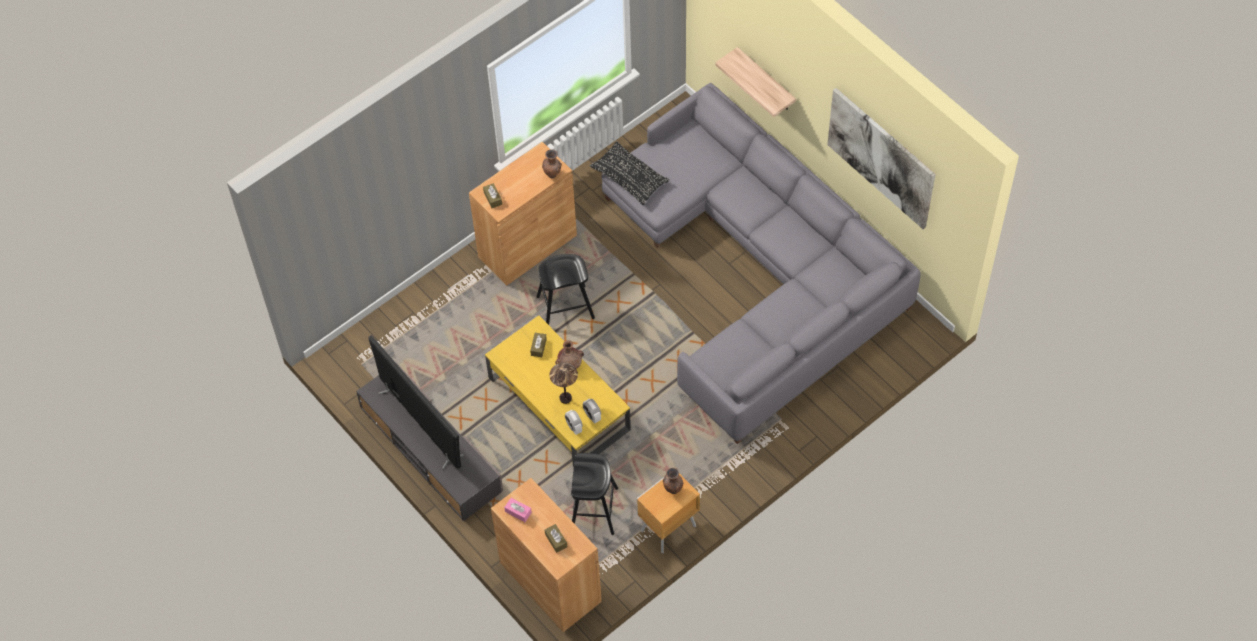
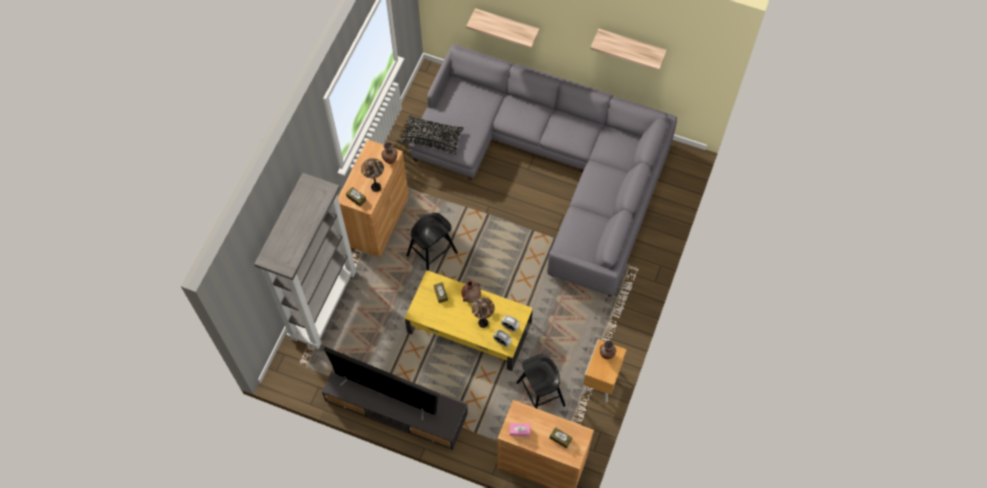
camera: 30 degrees left, 5 degrees up
(418, 307) = (323, 304): none -> grey bookcase
(520, 195) = (375, 187): none -> table lamp
(881, 157) = (631, 45): picture -> shelf

